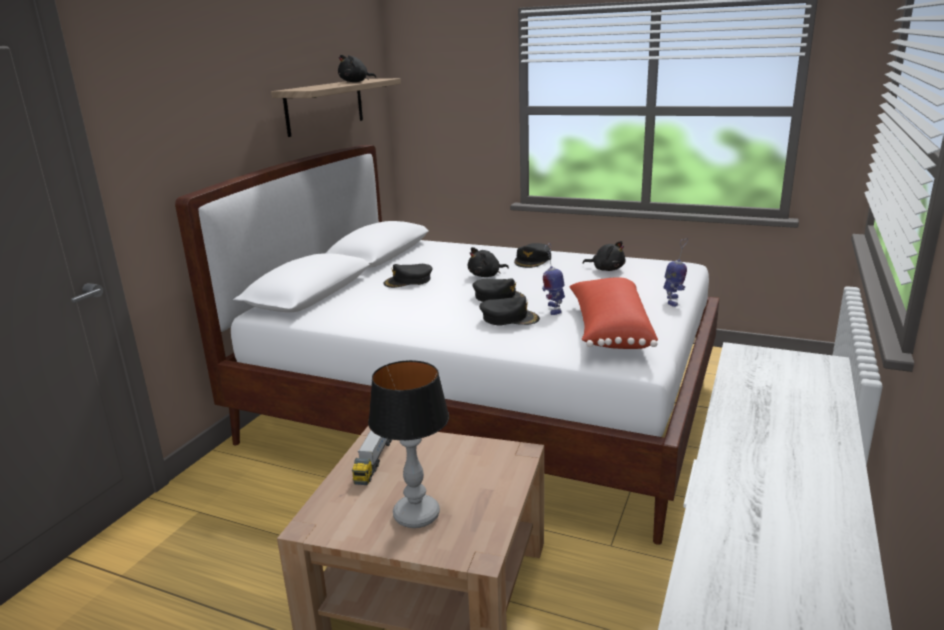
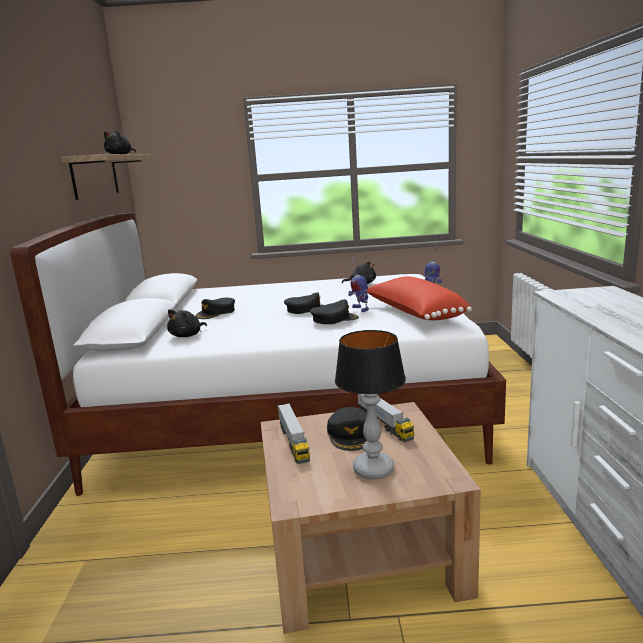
camera: 25 degrees left, 5 degrees down
(482, 464) = (384, 424): none -> toy truck
(486, 275) = (277, 300): black plush toy -> black plush toy (187, 335)
(533, 260) = (300, 287): black cap -> black cap (351, 434)

